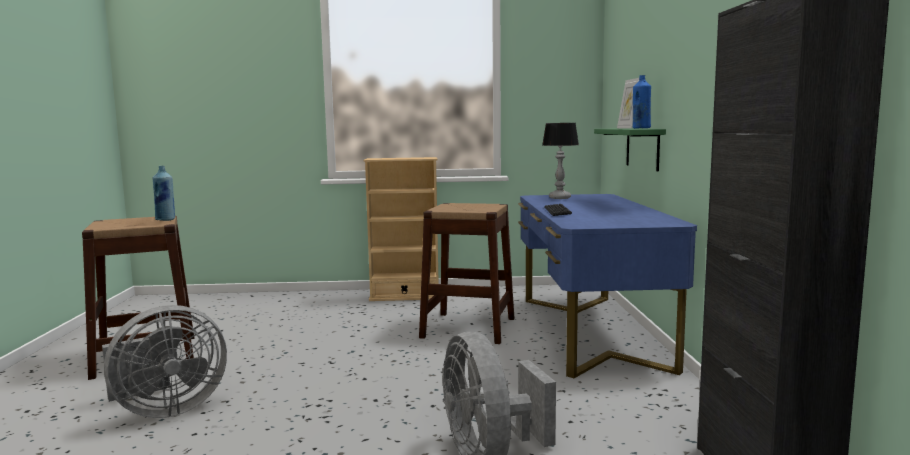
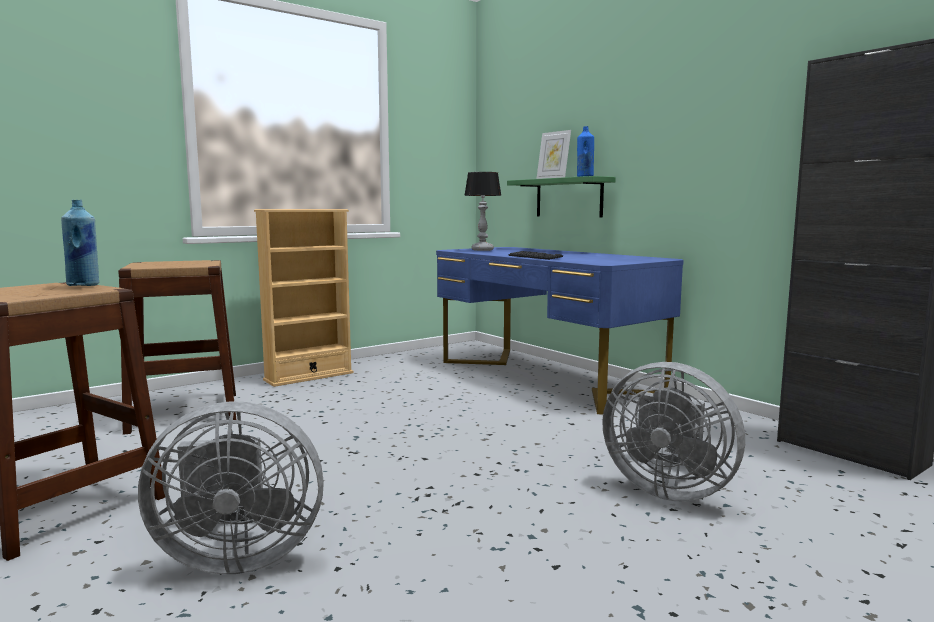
camera: 35 degrees left, 0 degrees up
(165, 410) = (236, 557): grey fan -> grey fan turned 60 degrees clockwise
(468, 327) = (435, 392): brown stool -> brown stool (184, 412)

